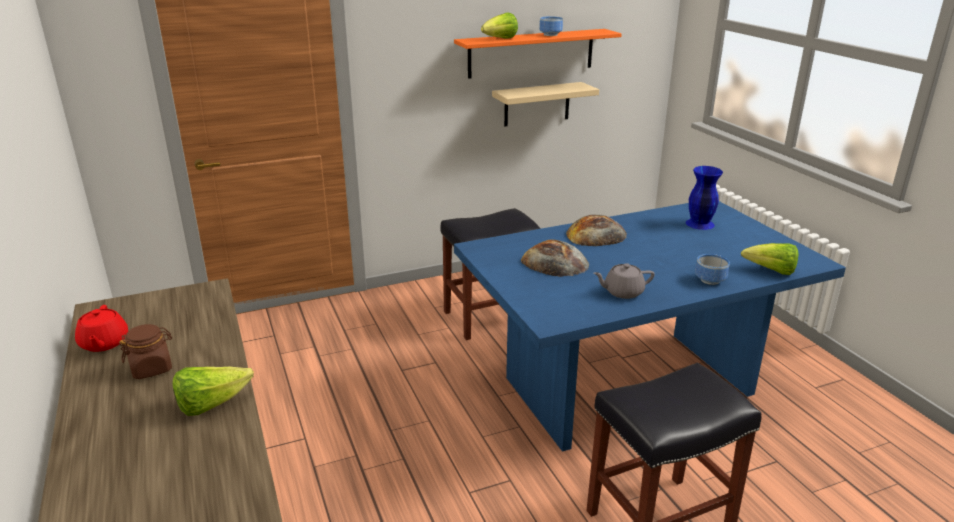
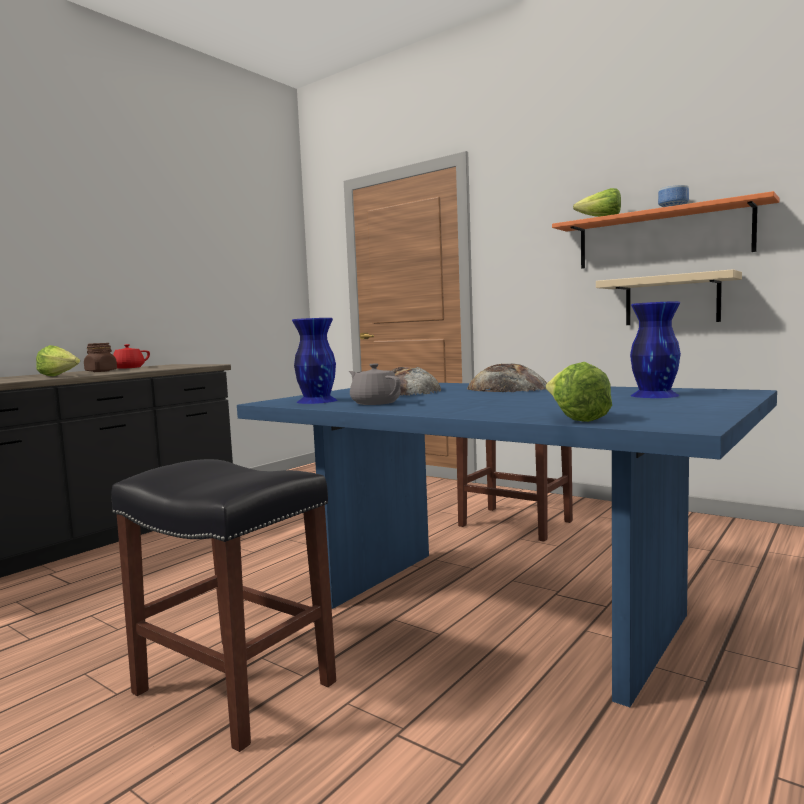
camera: 60 degrees right, 20 degrees down
(572, 305) = (316, 401): none -> blue vase
(708, 279) = (475, 411): bowl -> none

